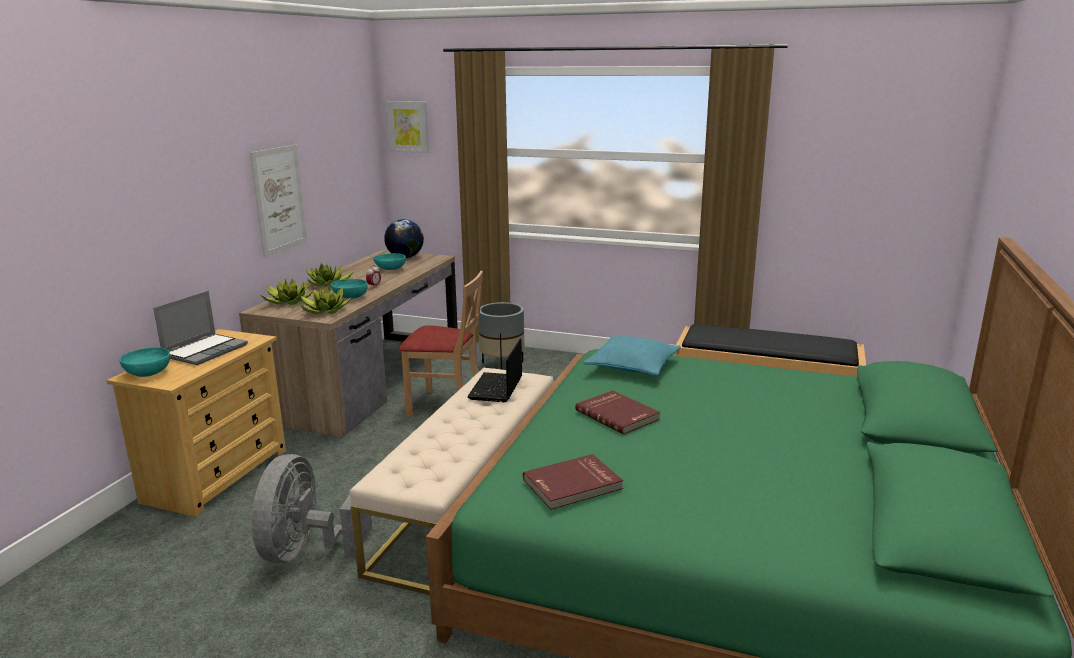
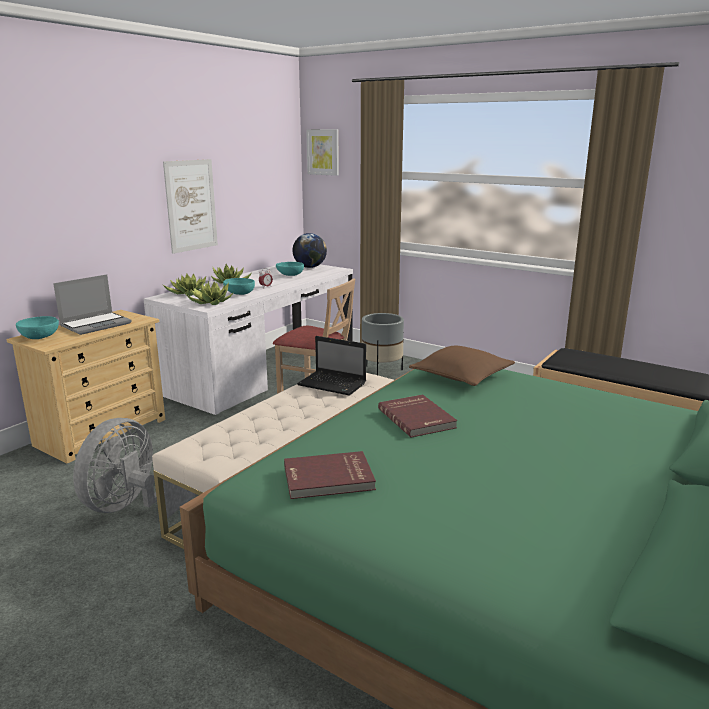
camera: 15 degrees right, 0 degrees up
(368, 380) = (262, 371): brown desk -> white desk
(496, 389) = (333, 384): laptop -> laptop turned 90 degrees counterclockwise
(632, 366) = (461, 376): turquoise pillow -> brown pillow

